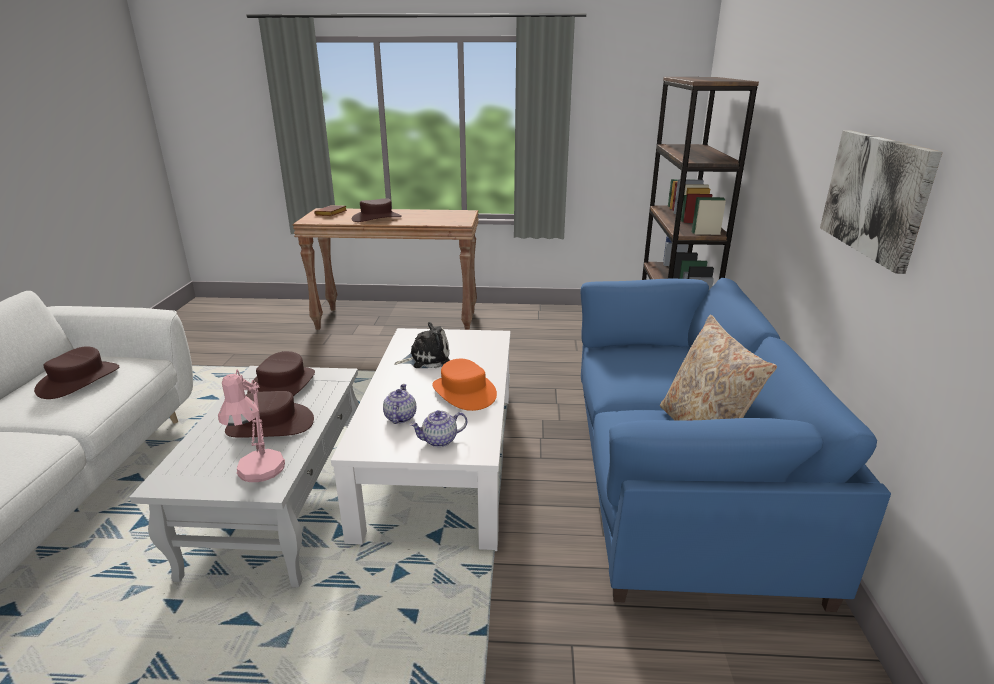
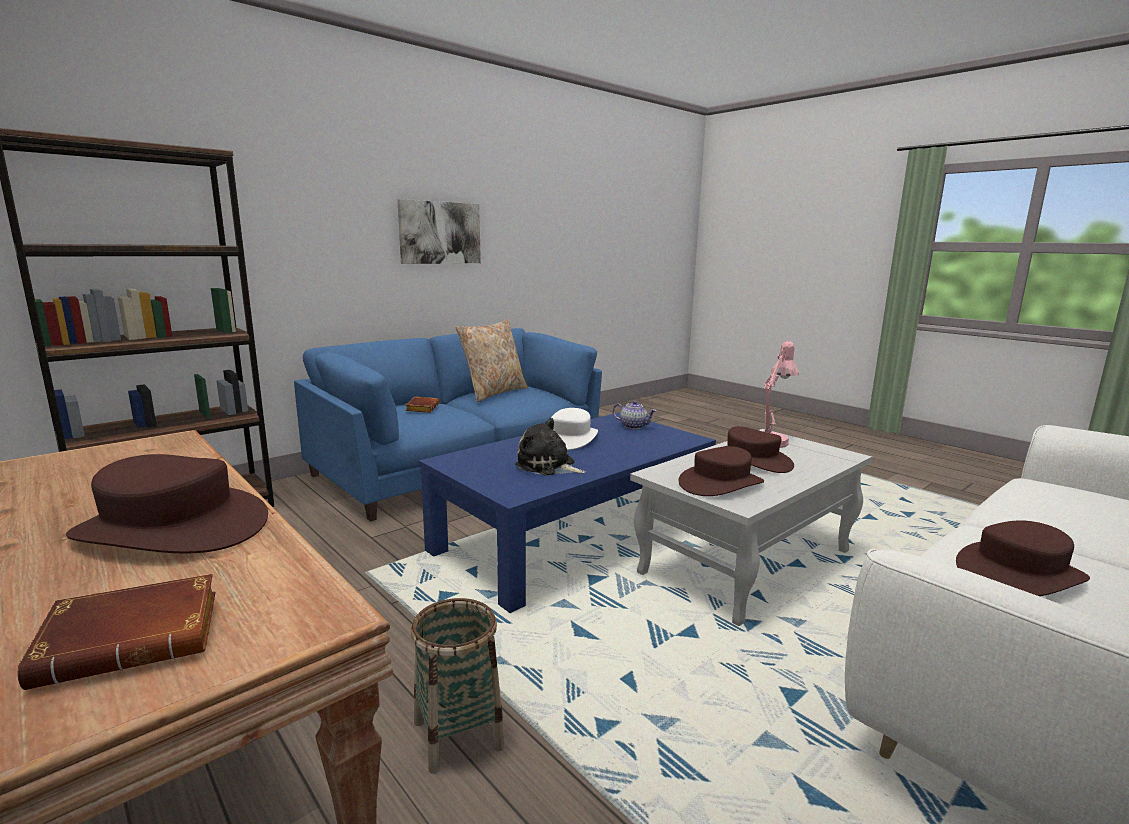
camera: 135 degrees left, 10 degrees down
(362, 358) = (458, 734): none -> basket
(400, 417) = (641, 441): teapot -> none
(441, 458) = (575, 535): white coffee table -> blue coffee table
(463, 392) = (570, 438): orange hat -> white hat
(661, 371) = (422, 408): none -> brown book

